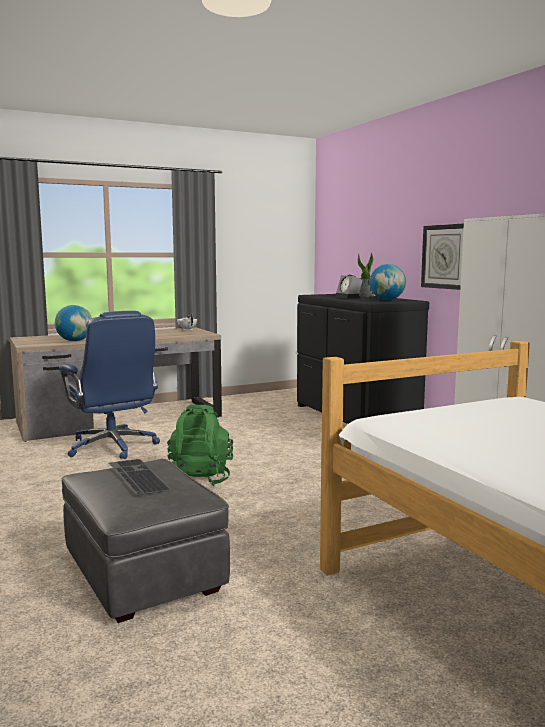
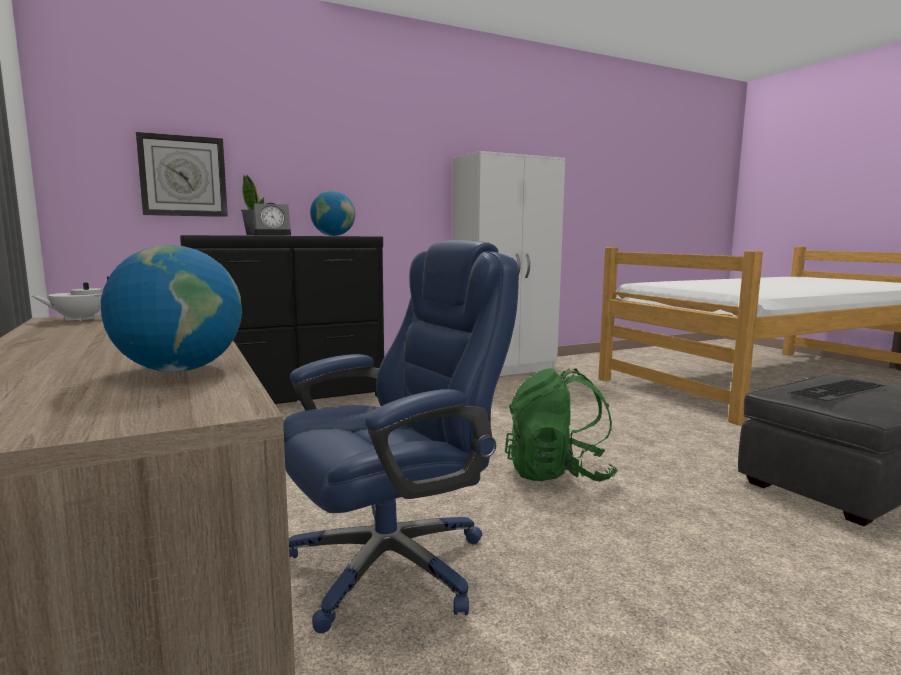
camera: 90 degrees left, 0 degrees up
(445, 256) = (373, 187): wall clock -> wall clock (183, 176)

